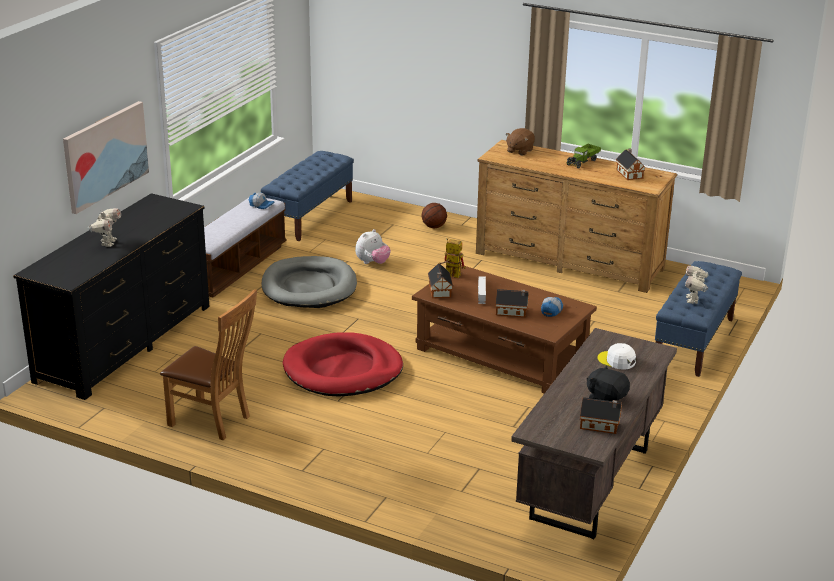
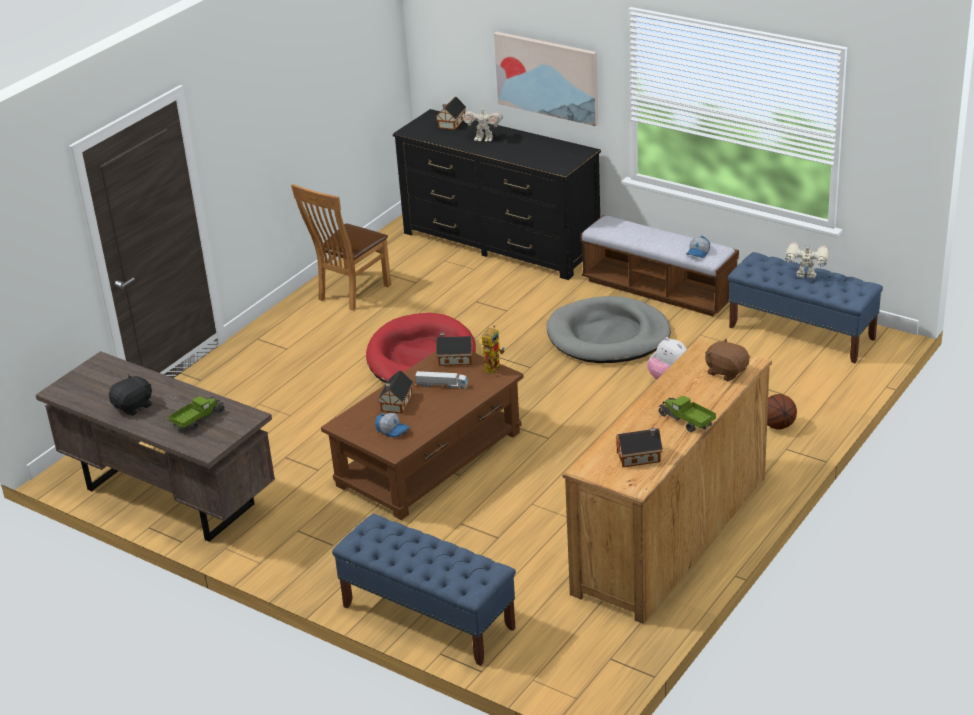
camera: 100 degrees right, 5 degrees up
(601, 425) = (90, 398): toy house -> toy house (451, 123)
(616, 360) = (198, 420): white cap -> toy truck
(693, 300) = (392, 542): toy robot -> toy robot (806, 277)

